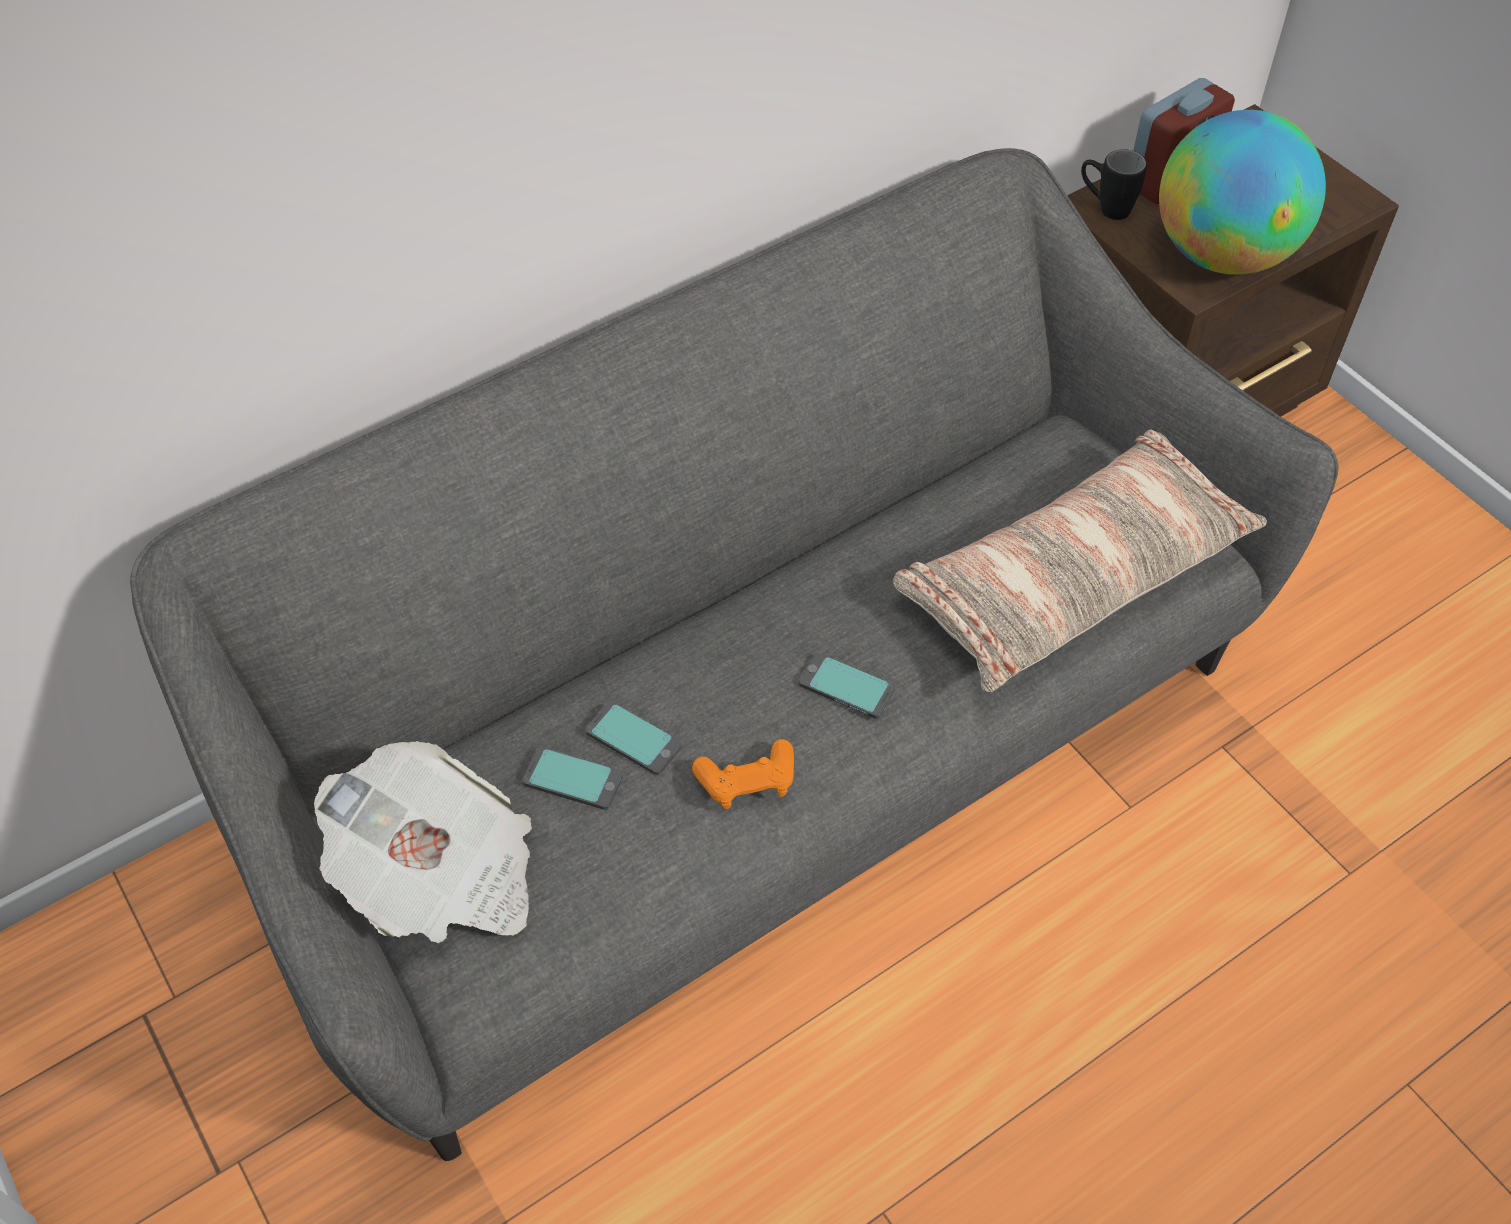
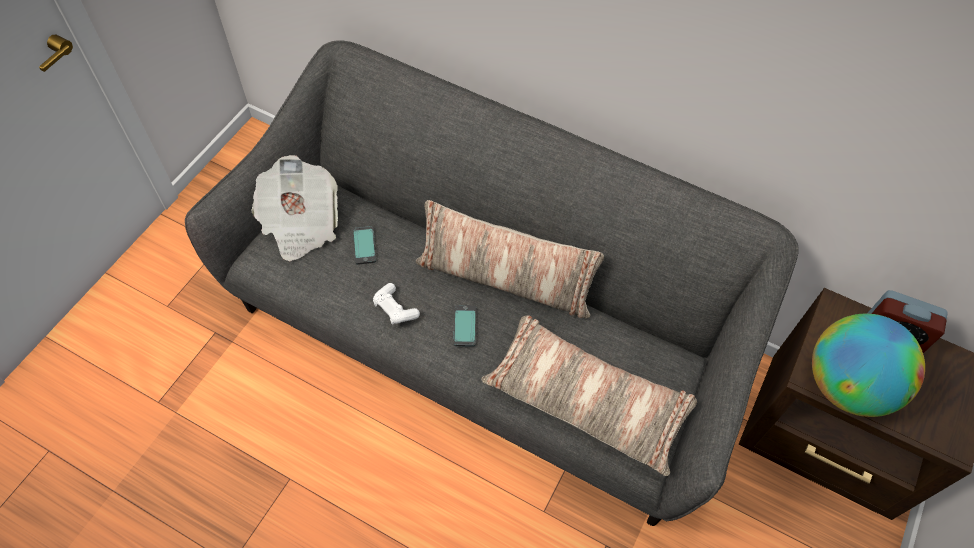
camera: 60 degrees right, 5 degrees up
(634, 739) = (395, 258): phone -> none
(747, 781) = (395, 308): orange game controller -> white game controller
(782, 591) = (505, 279): none -> pillow
(1105, 208) = (837, 313): black mug -> none

